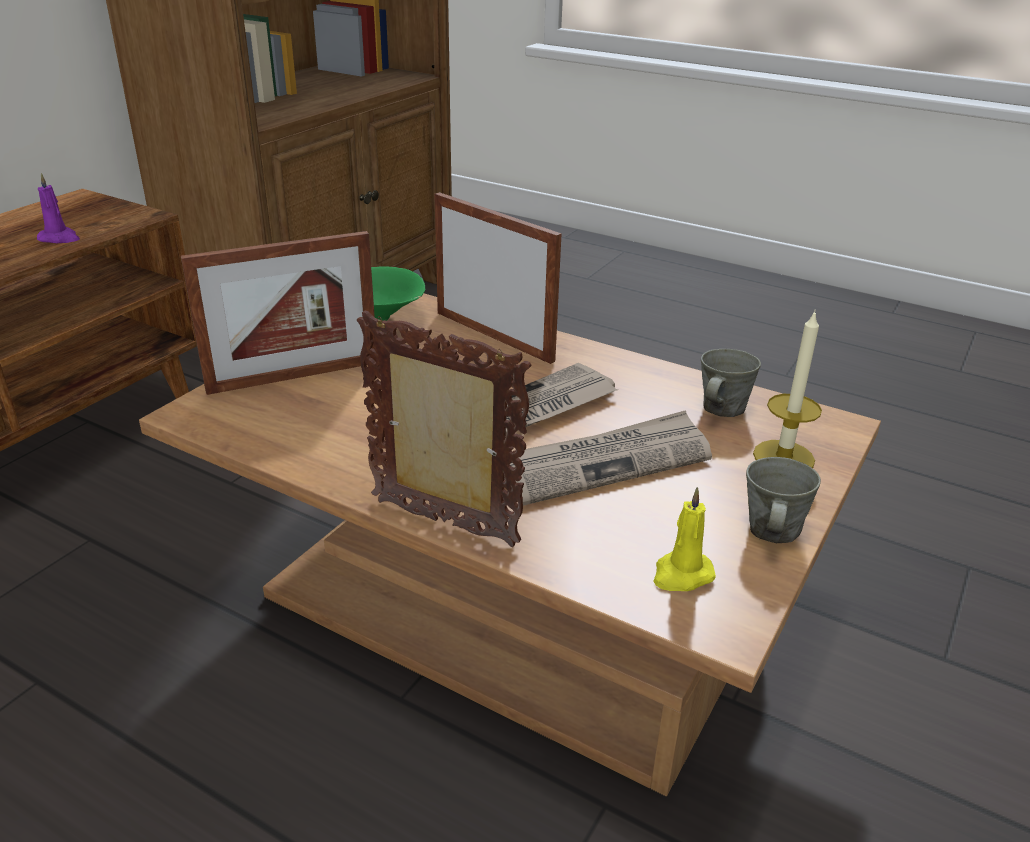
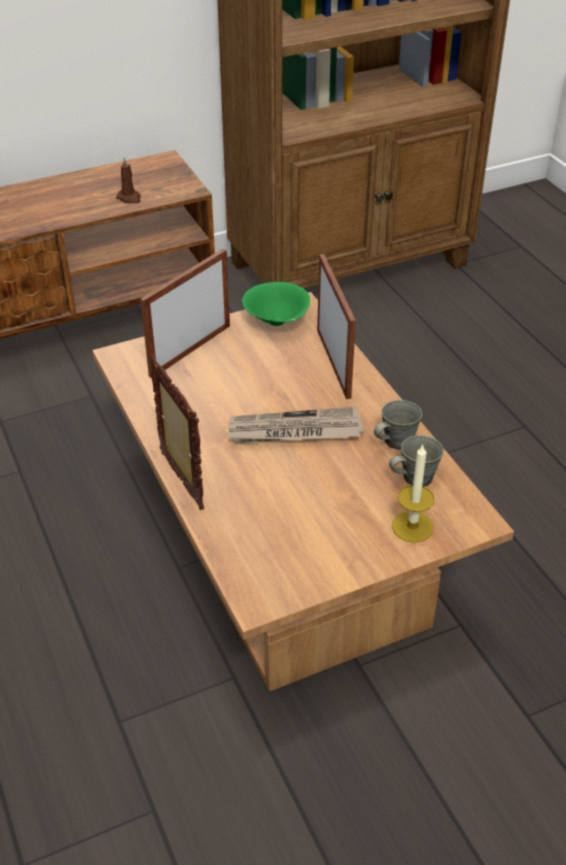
camera: 35 degrees right, 10 degrees up
(59, 239) = (129, 198): purple candle -> brown candle
(294, 376) = (190, 350): picture frame -> picture frame turned 120 degrees clockwise
(605, 462) = (302, 482): newspaper -> none
(681, 575) = (267, 566): yellow candle -> none
(772, 532) = (345, 567): grey mug -> grey mug (396, 441)

